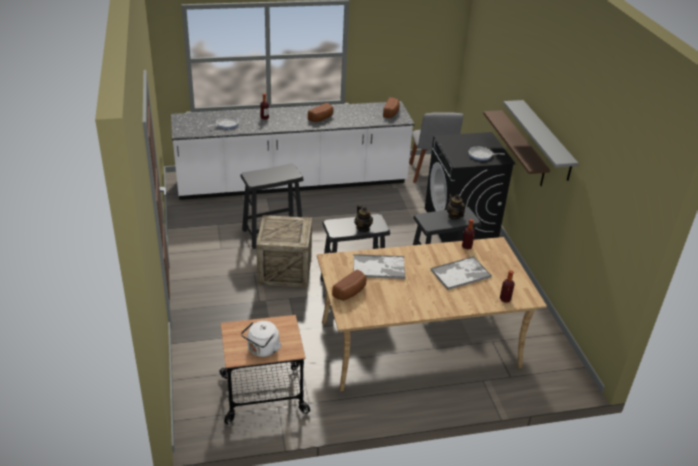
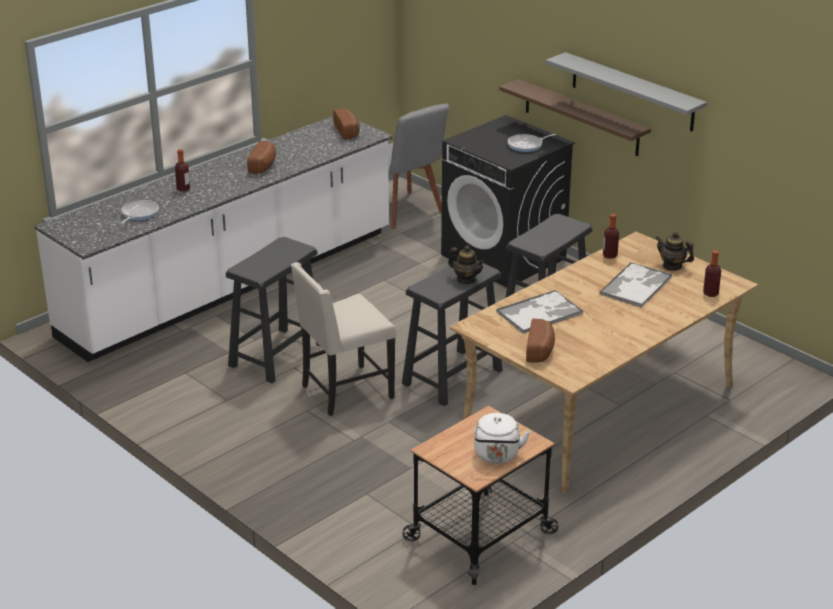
camera: 30 degrees left, 5 degrees down
(285, 270) = (345, 392): crate -> beige chair
(454, 216) = (555, 229): teapot -> teapot (672, 266)

